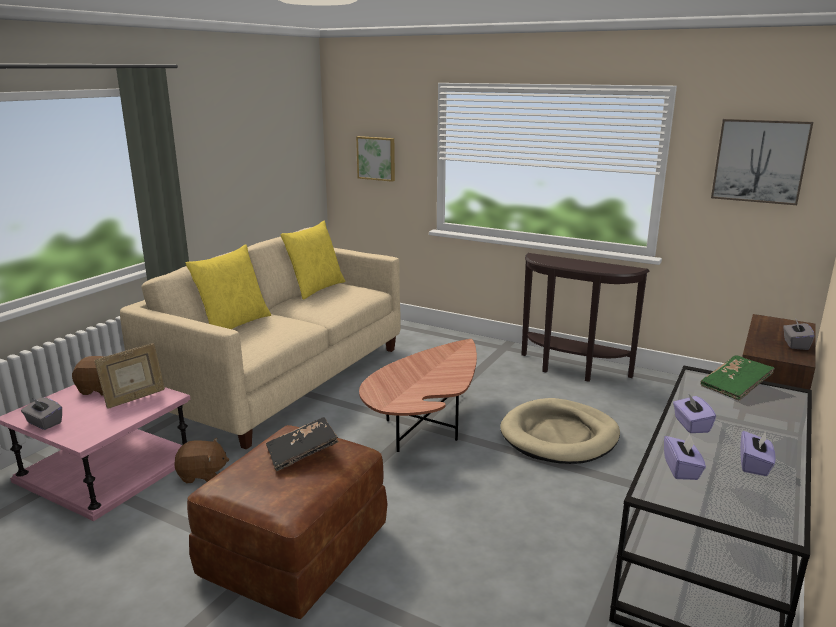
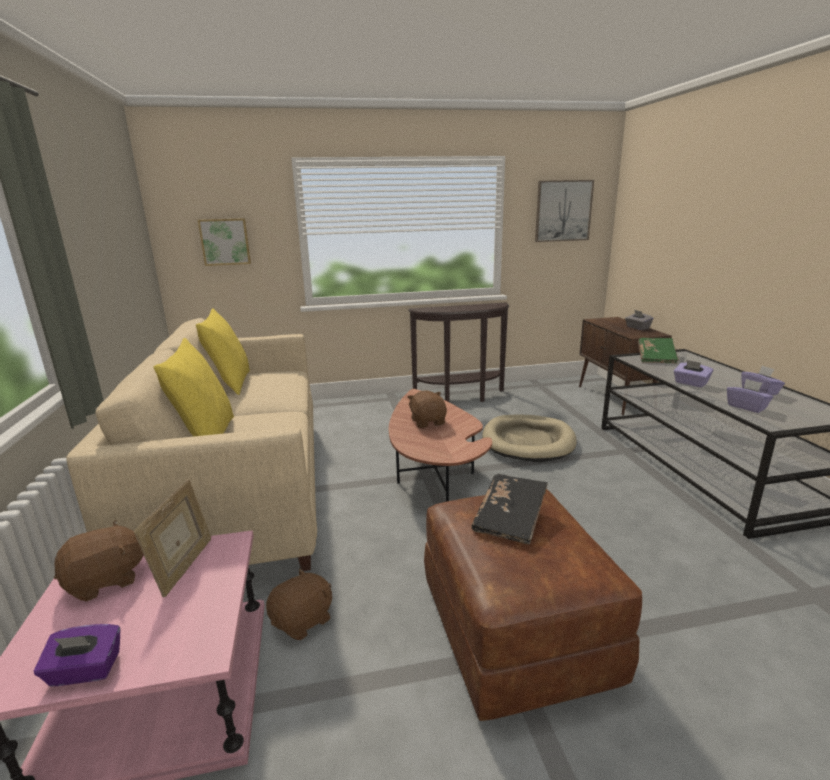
camera: 40 degrees left, 0 degrees up
(44, 423) = (85, 671): grey tissue box -> purple tissue box
(424, 371) = (428, 422): none -> brown plush toy

